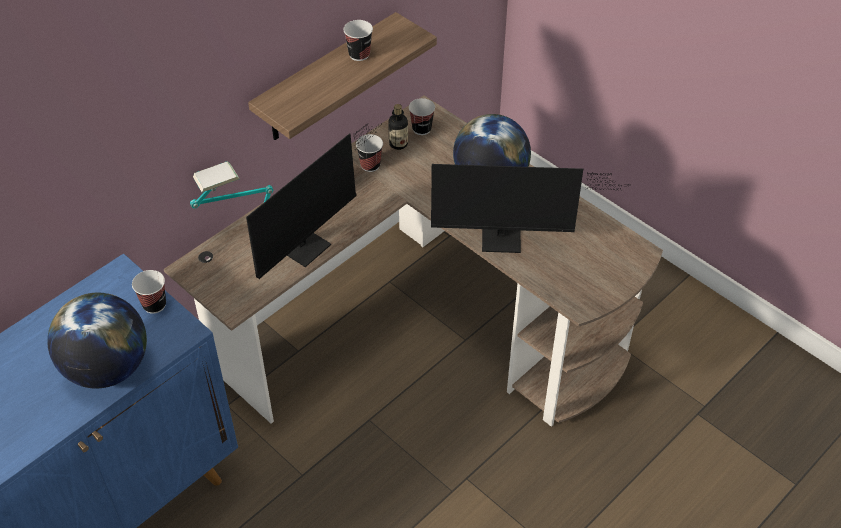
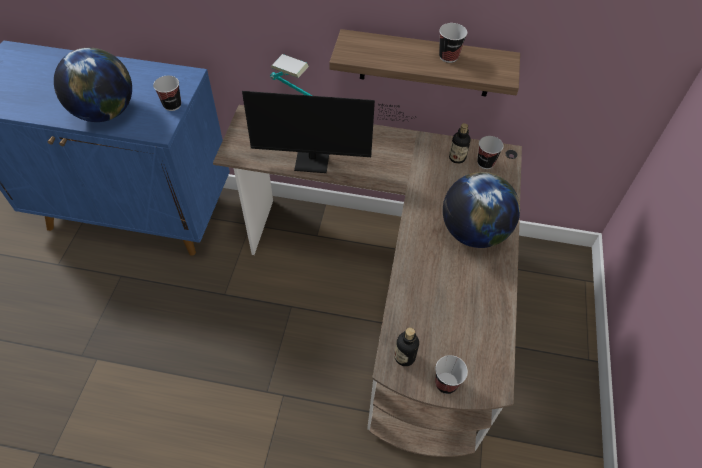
camera: 55 degrees right, 5 degrees up
(370, 165) = (420, 154): cup -> cup (446, 383)
(508, 239) = (422, 277): monitor -> none
(576, 293) = (404, 357): none -> bottle

